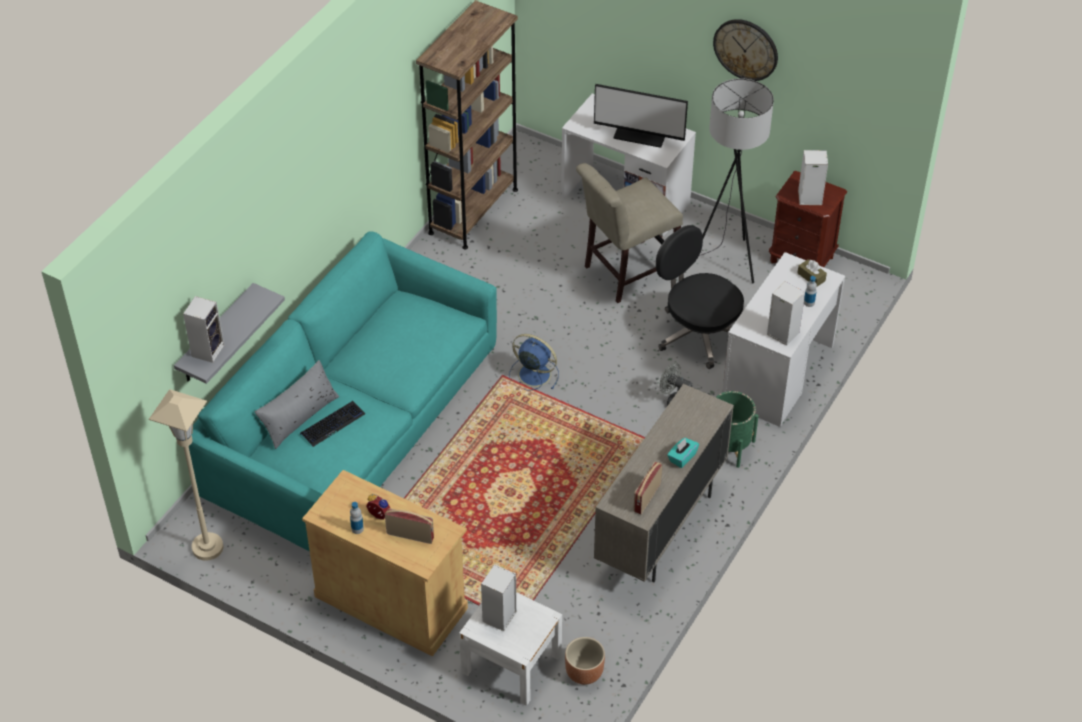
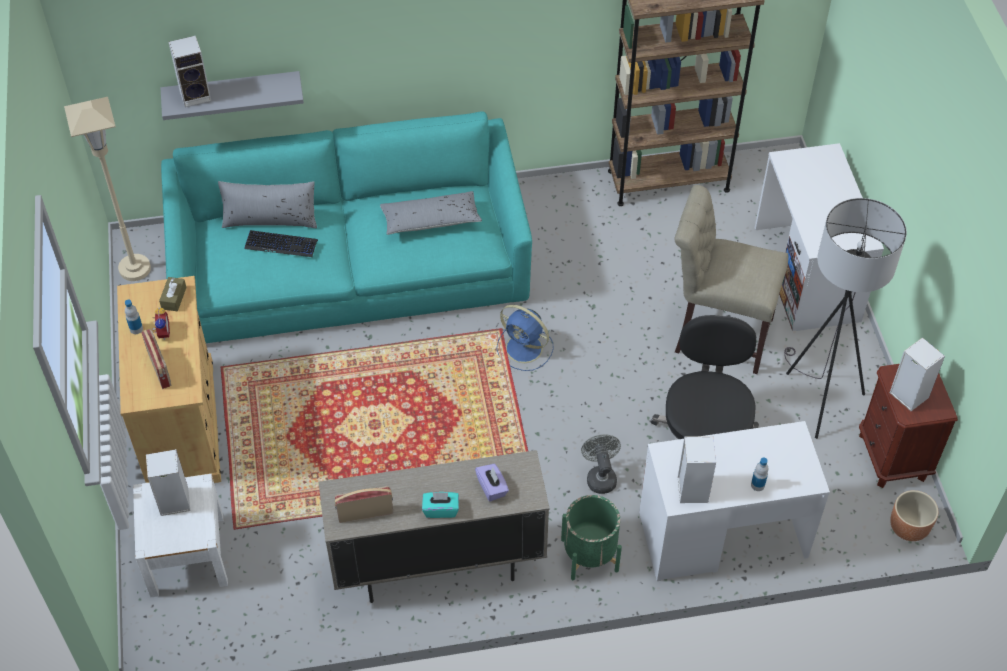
camera: 50 degrees right, 5 degrees up
(405, 332) = (431, 220): none -> grey pillow
(533, 374) = (525, 349): blue fan -> blue fan turned 135 degrees clockwise
(584, 672) = (222, 617): brown planter -> brown planter (908, 528)
(640, 134) = (829, 211): monitor -> none
(690, 422) = (492, 488): none -> purple tissue box
(746, 49) = (942, 187): wall clock -> none
(811, 277) = (795, 464): brown tissue box -> brown tissue box (174, 298)

